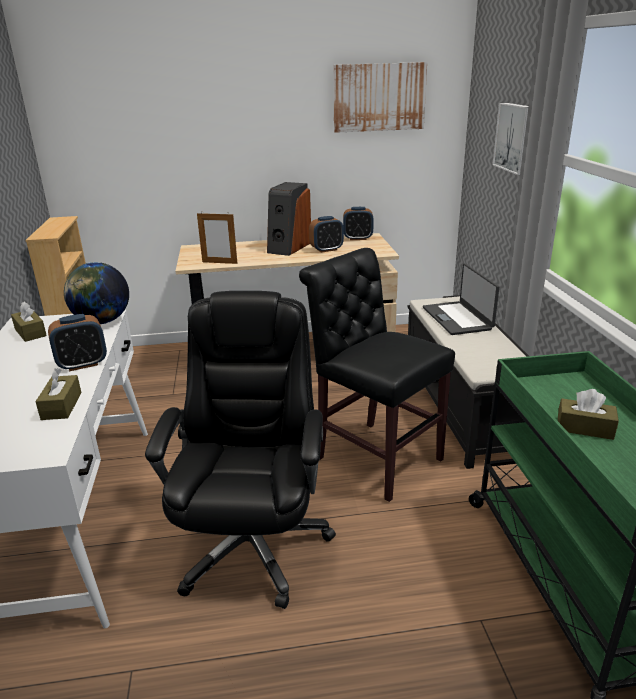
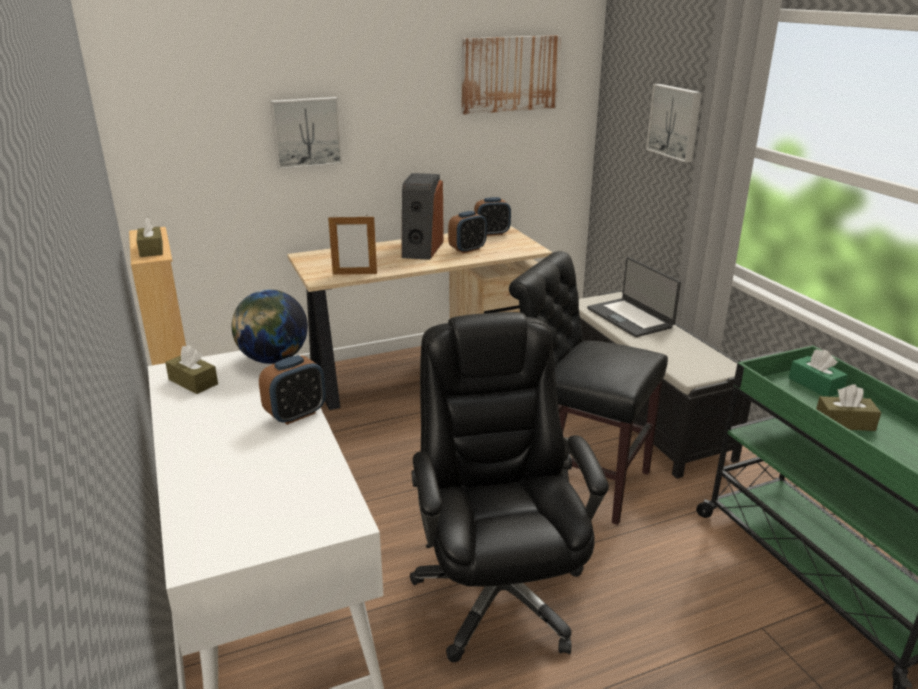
camera: 15 degrees left, 0 degrees up
(61, 406) = (315, 466): brown tissue box -> brown tissue box (151, 249)
(196, 144) = (306, 132): none -> picture
(578, 389) = (815, 385): none -> green tissue box

